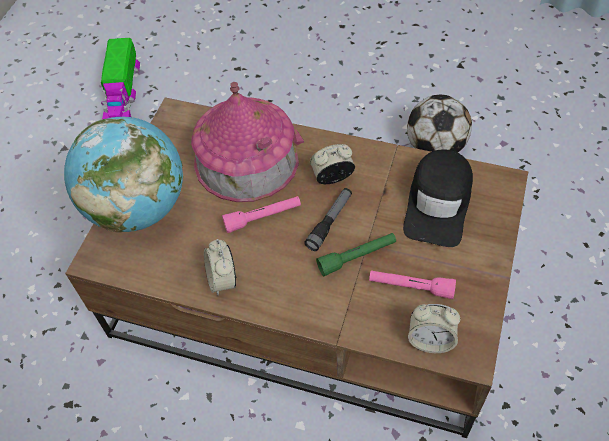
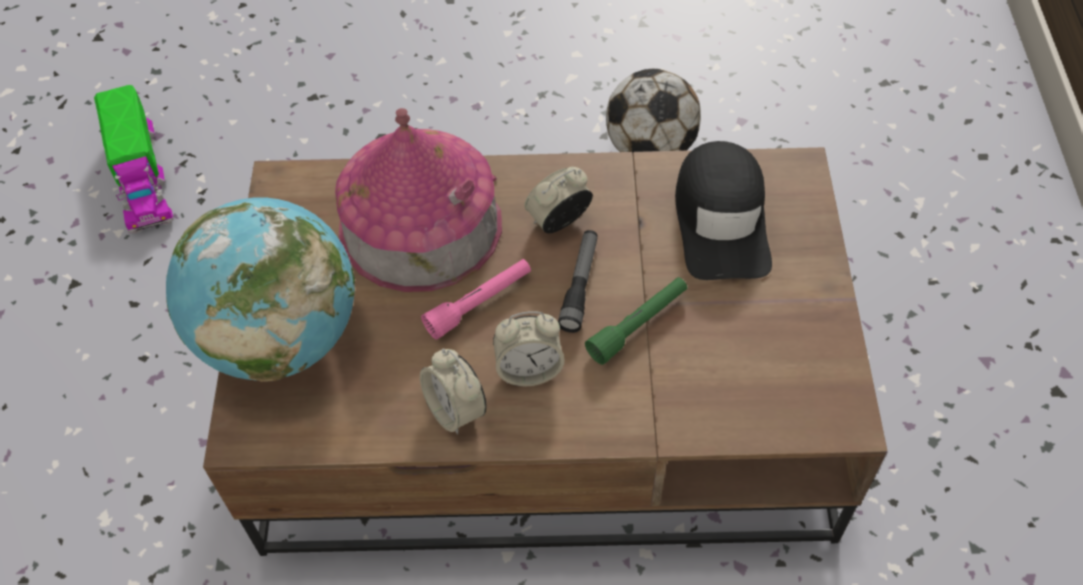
camera: 20 degrees left, 0 degrees up
(411, 287) = (729, 347): pink flashlight -> none
(430, 340) = (784, 412): alarm clock -> alarm clock (529, 369)

